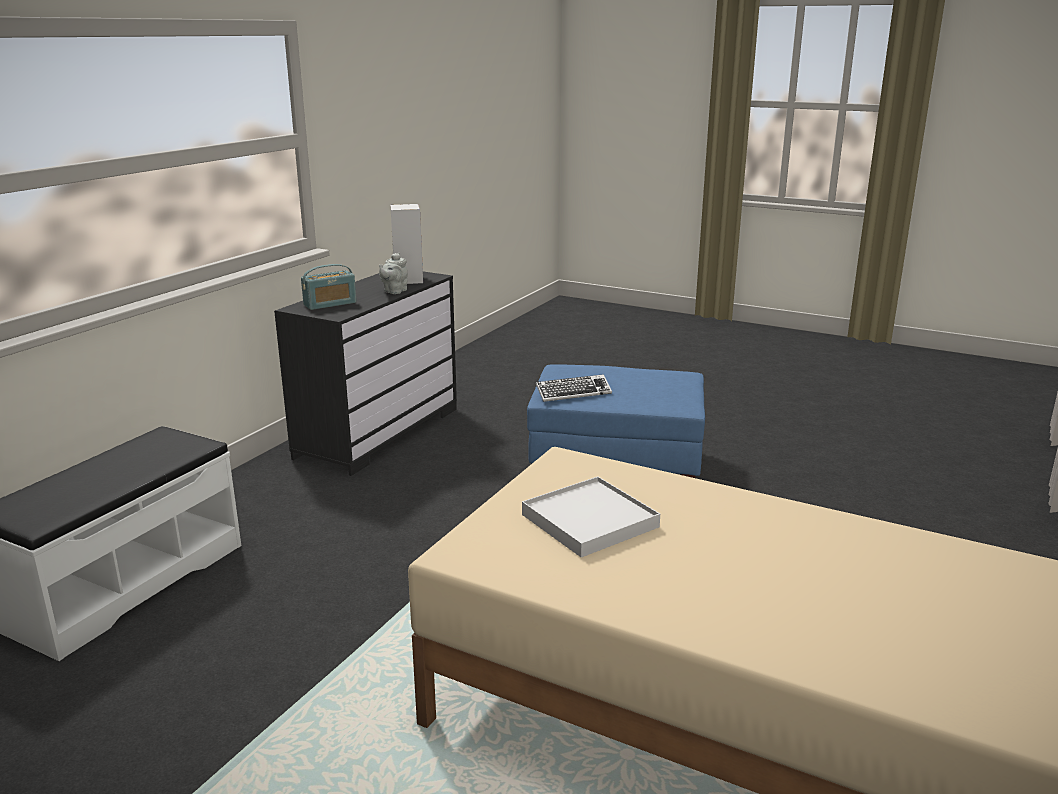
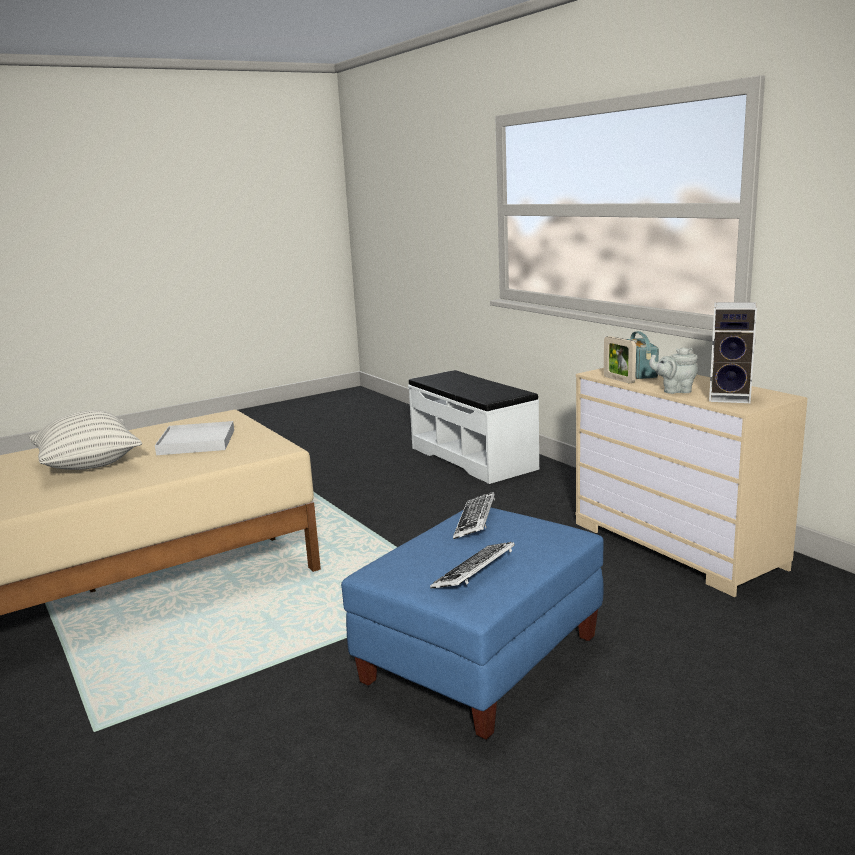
camera: 120 degrees right, 5 degrees down
(361, 307) = (619, 380): none -> picture frame
(378, 432) = (676, 545): black dresser -> beige dresser
(394, 291) = (675, 391): grey teapot -> grey teapot turned 45 degrees counterclockwise
(651, 378) = (474, 572): none -> keyboard
(741, 559) = (89, 465): none -> pillow

